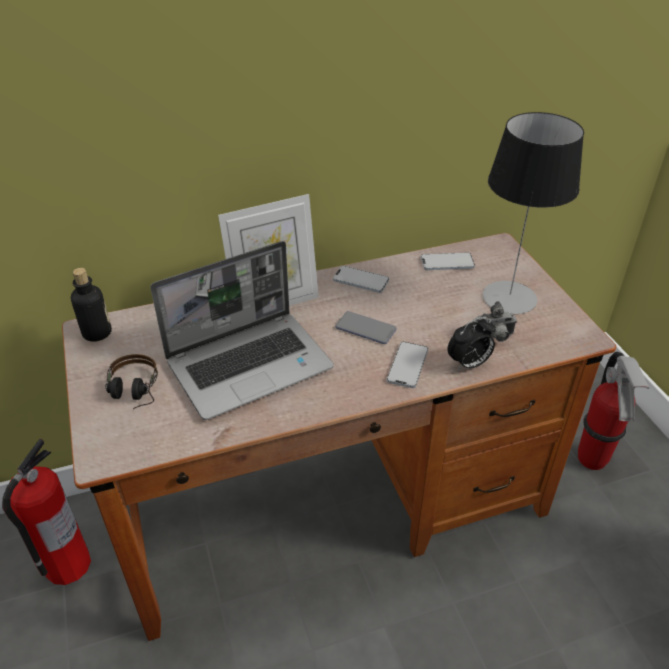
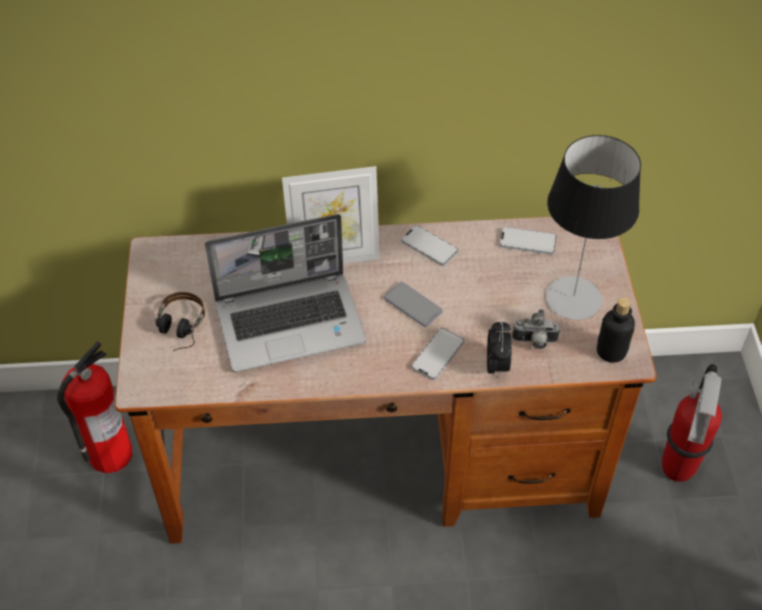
camera: 15 degrees right, 10 degrees up
(97, 333) = (160, 257): bottle -> bottle (611, 351)
(468, 364) = (497, 366): alarm clock -> alarm clock turned 75 degrees counterclockwise

